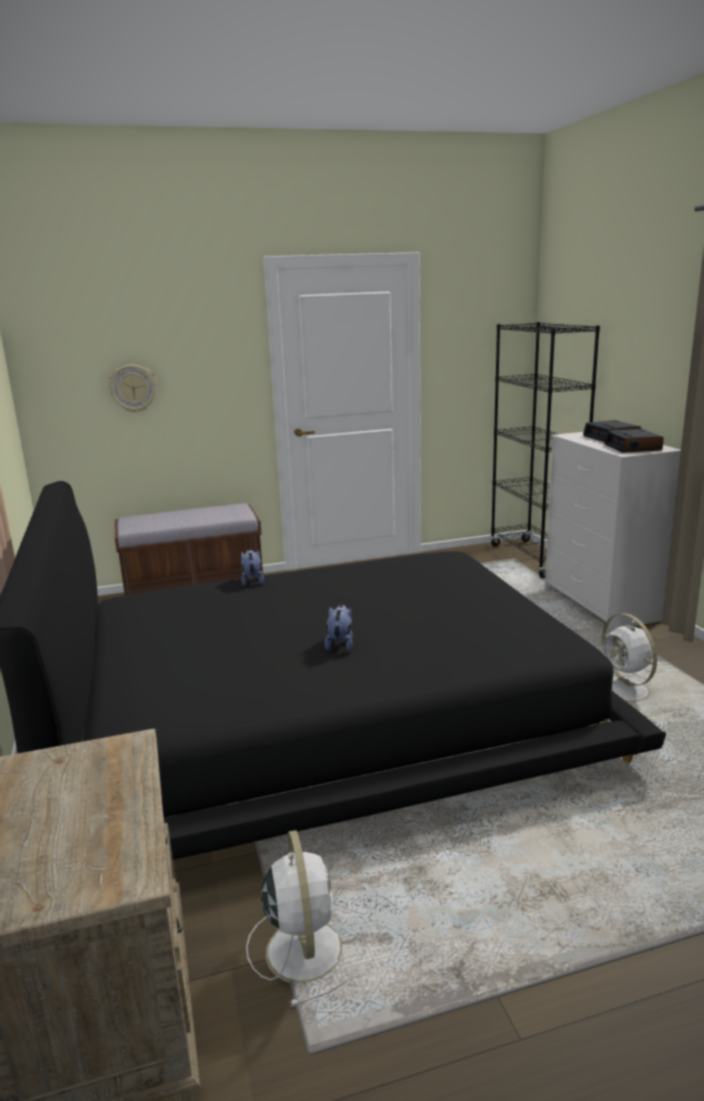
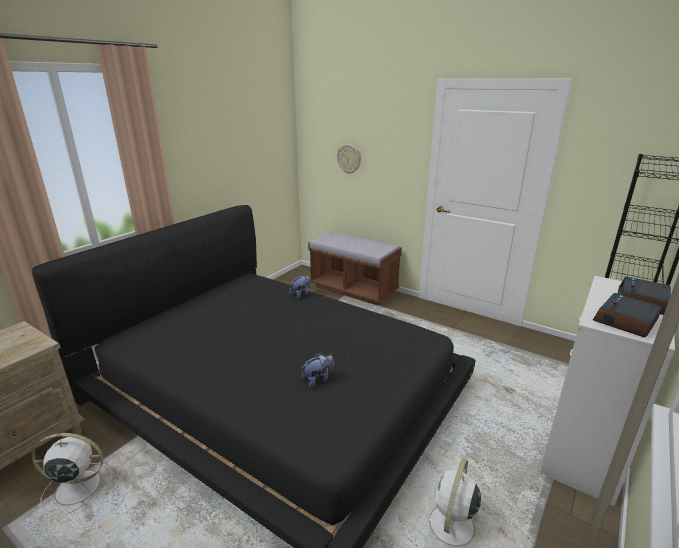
camera: 50 degrees right, 5 degrees up
(303, 947) = (76, 488): white fan -> white fan turned 135 degrees counterclockwise
(340, 644) = (241, 354): plush toy -> plush toy (318, 379)

